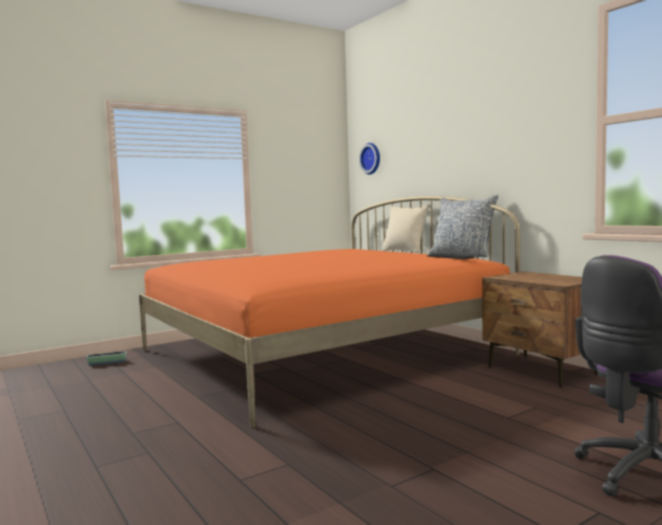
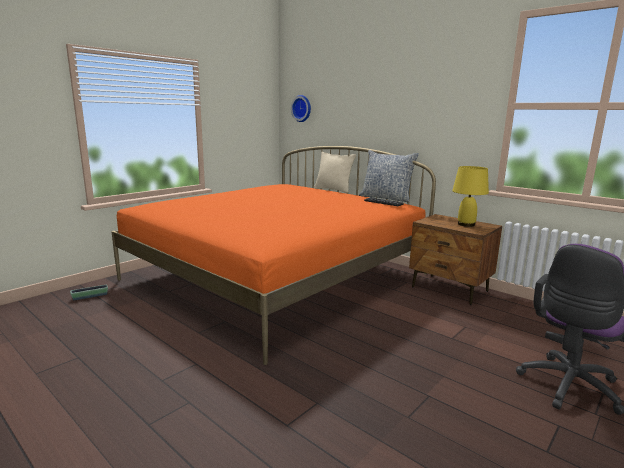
camera: 15 degrees left, 10 degrees up
(553, 278) = (465, 224): none -> yellow table lamp

